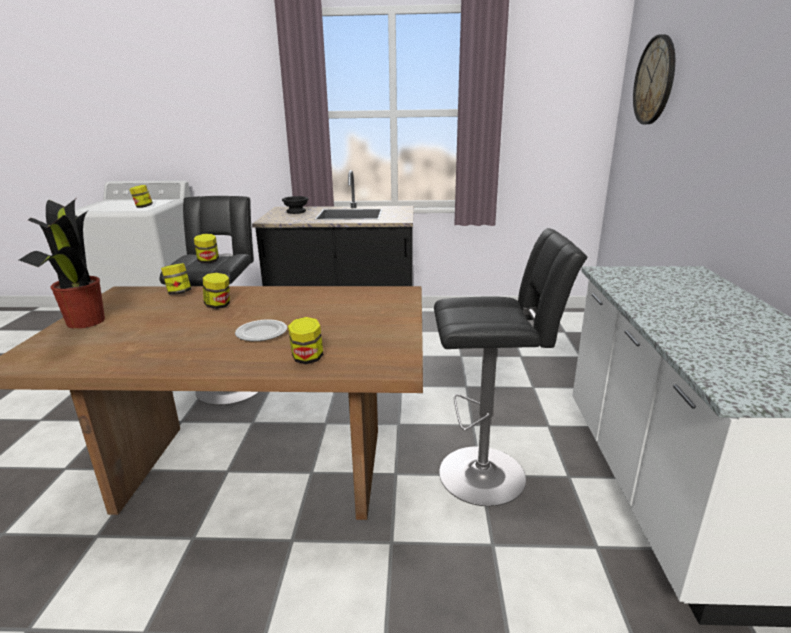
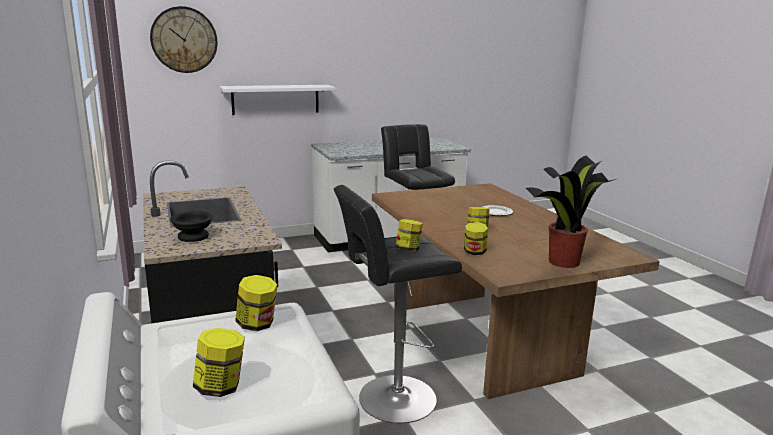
camera: 115 degrees left, 5 degrees down
(307, 359) = (505, 199): jar -> jar (220, 387)
(695, 176) = (275, 99): none -> white shelf

